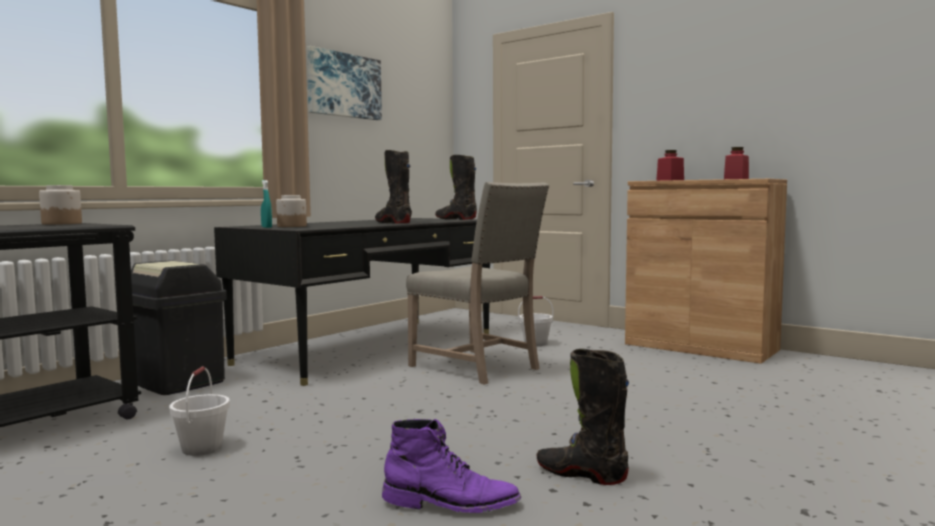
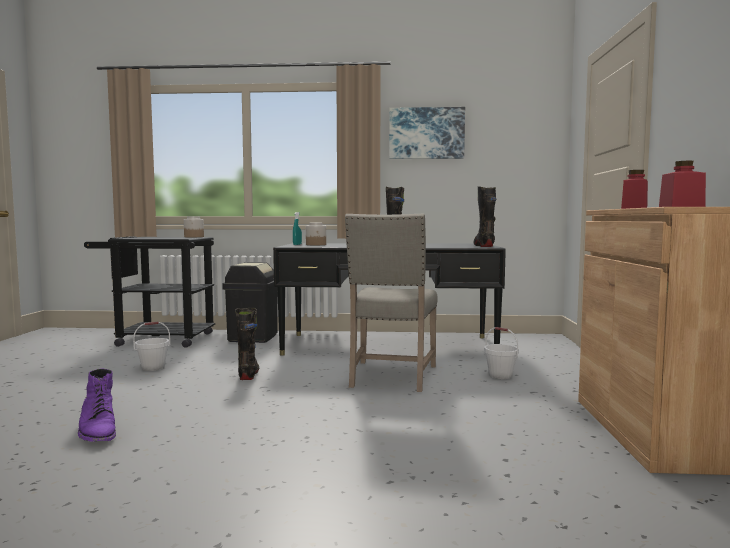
camera: 55 degrees right, 0 degrees up
(581, 474) = (171, 452): black boot -> black boot (249, 374)

